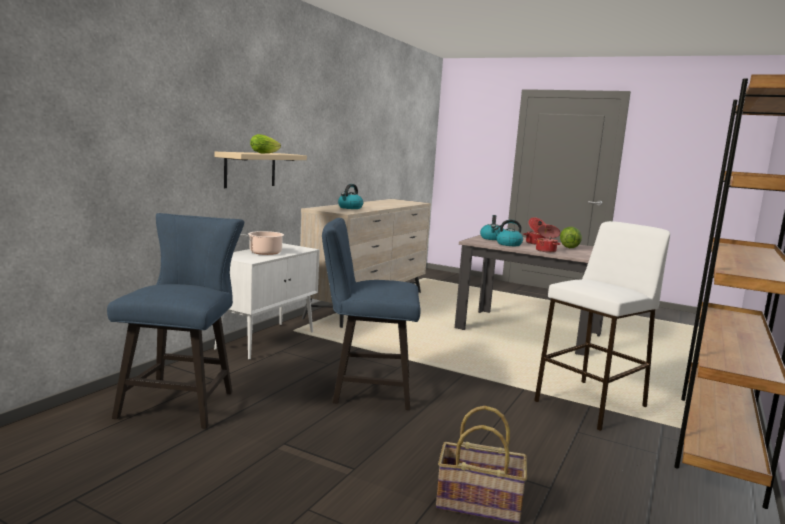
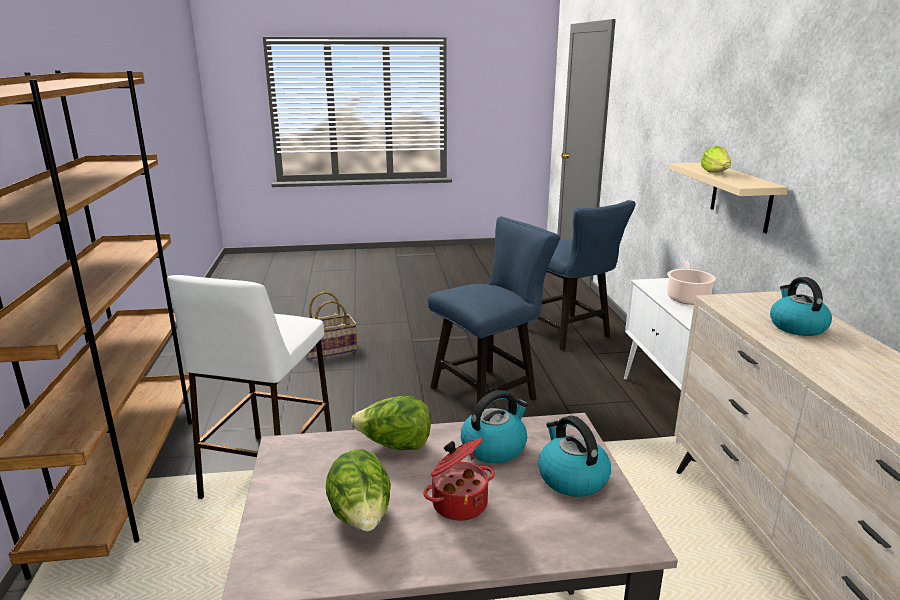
camera: 145 degrees right, 10 degrees up
(546, 250) = (394, 446): cooking pot -> lettuce

